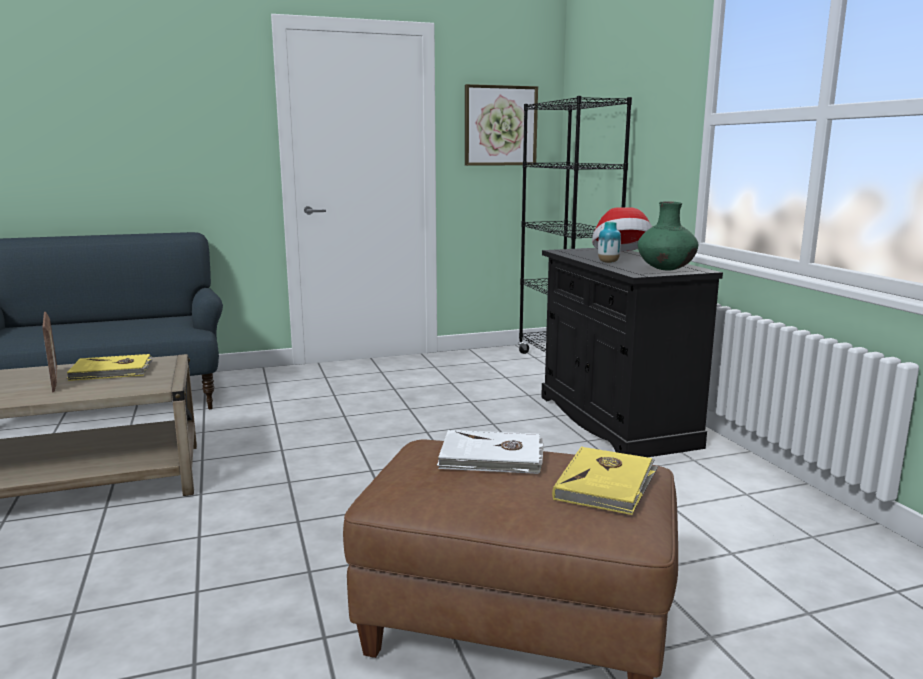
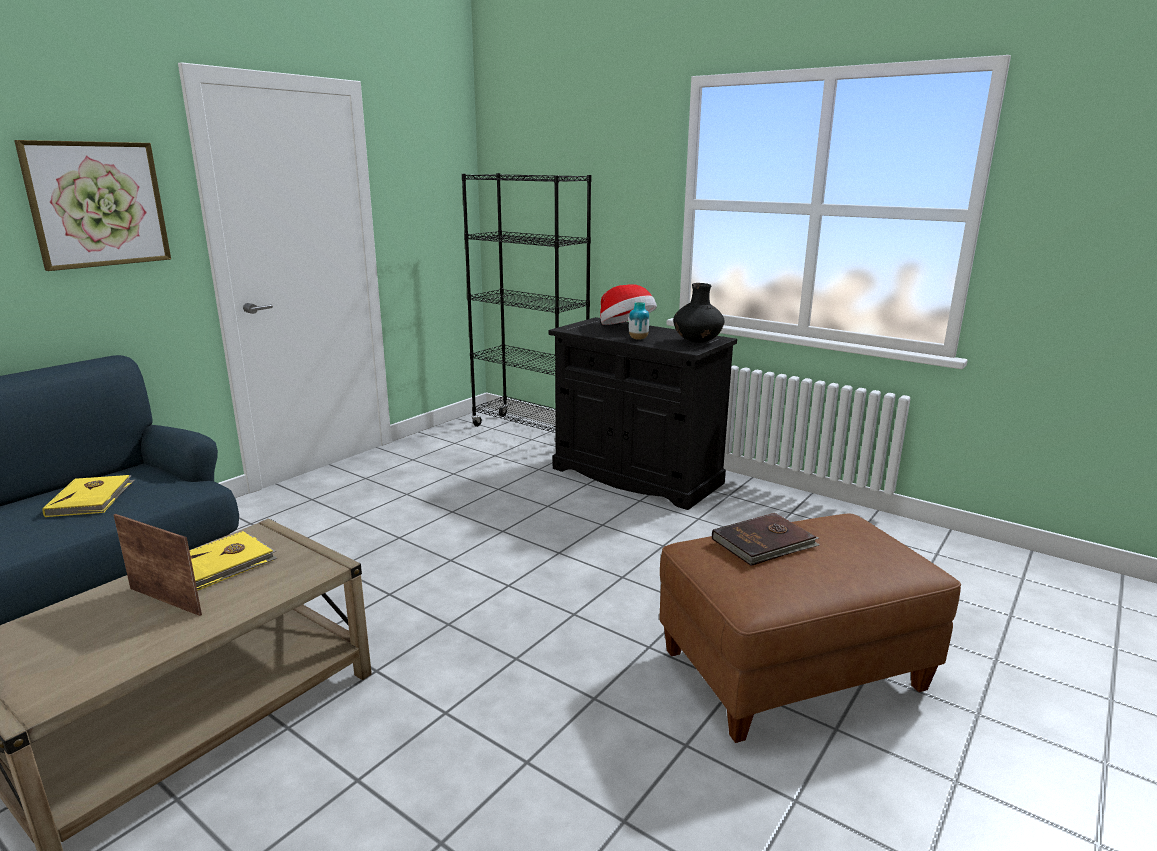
camera: 35 degrees left, 5 degrees up
(492, 457) = (765, 543): white book -> brown book
(500, 126) = (428, 194): picture -> picture (97, 204)
(606, 484) = (862, 539): yellow book -> yellow book (92, 498)
(665, 269) = (697, 342): green vase -> black vase

